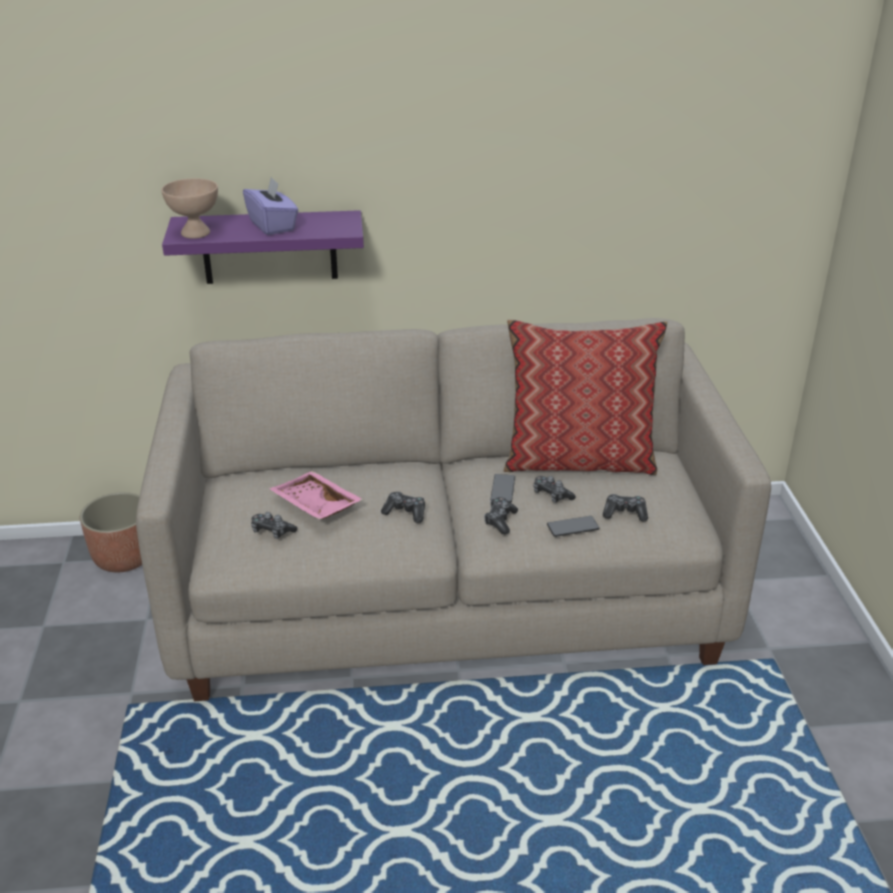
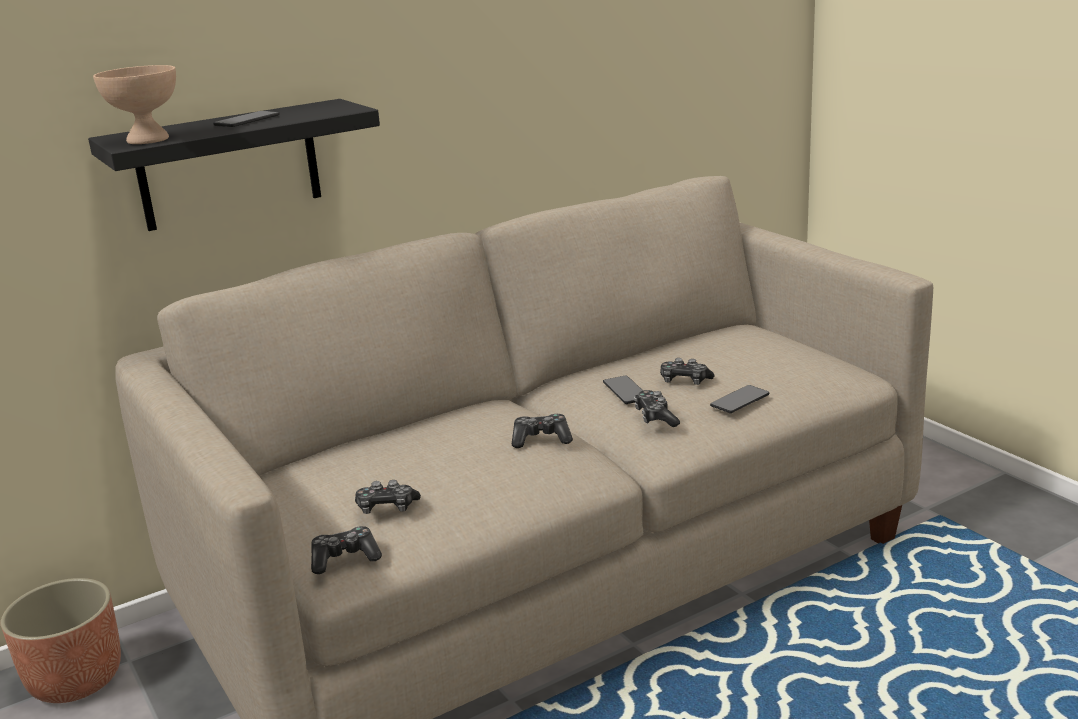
camera: 25 degrees left, 10 degrees down
(269, 247) = (229, 165): purple shelf -> black shelf
(273, 225) = (247, 120): purple tissue box -> phone
(314, 506) = (419, 466): pink tray -> none
(578, 460) = (675, 348): pillow -> none
(624, 513) = (778, 374): game controller -> game controller (345, 558)

